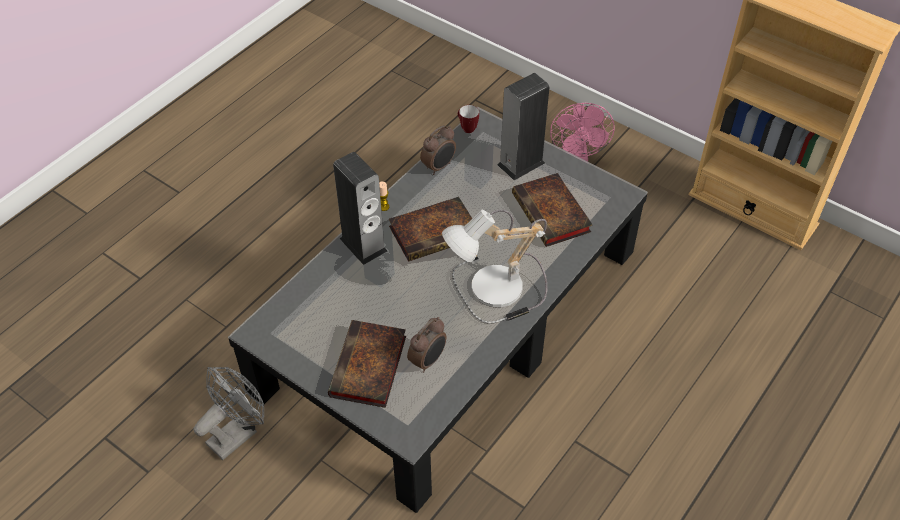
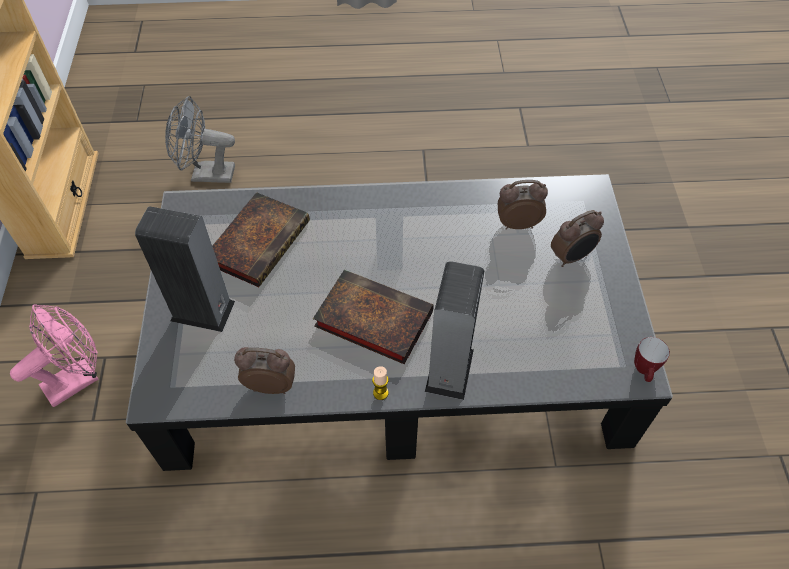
camera: 130 degrees left, 5 degrees up
(237, 433) = (672, 417): grey fan -> grey fan (206, 174)
(368, 369) = (571, 257): book -> alarm clock
(466, 128) = (179, 404): mug -> mug (644, 372)
(496, 292) = (398, 225): table lamp -> none

